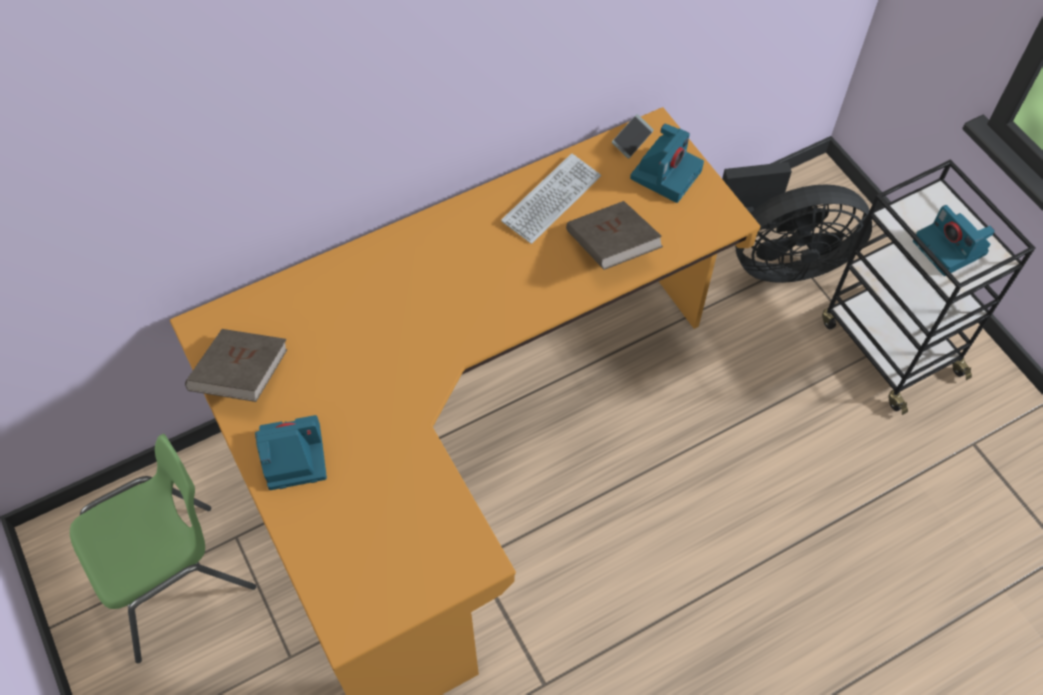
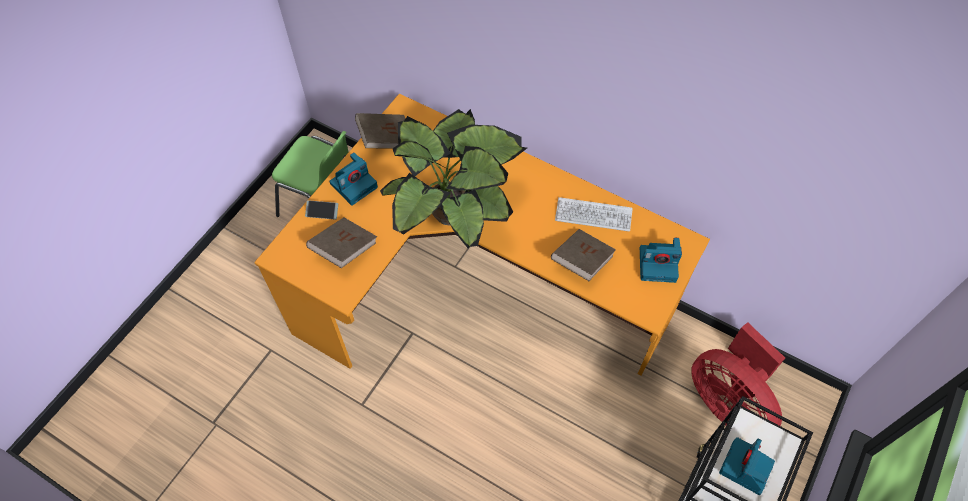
camera: 60 degrees right, 0 degrees up
(292, 457) = (354, 184): camera -> camera turned 90 degrees clockwise
(400, 524) = (344, 249): none -> brown book
(442, 354) = (454, 216): none -> potted plant
(632, 140) = (670, 234): phone -> phone (322, 212)
(780, 260) = (728, 402): black fan -> red fan

